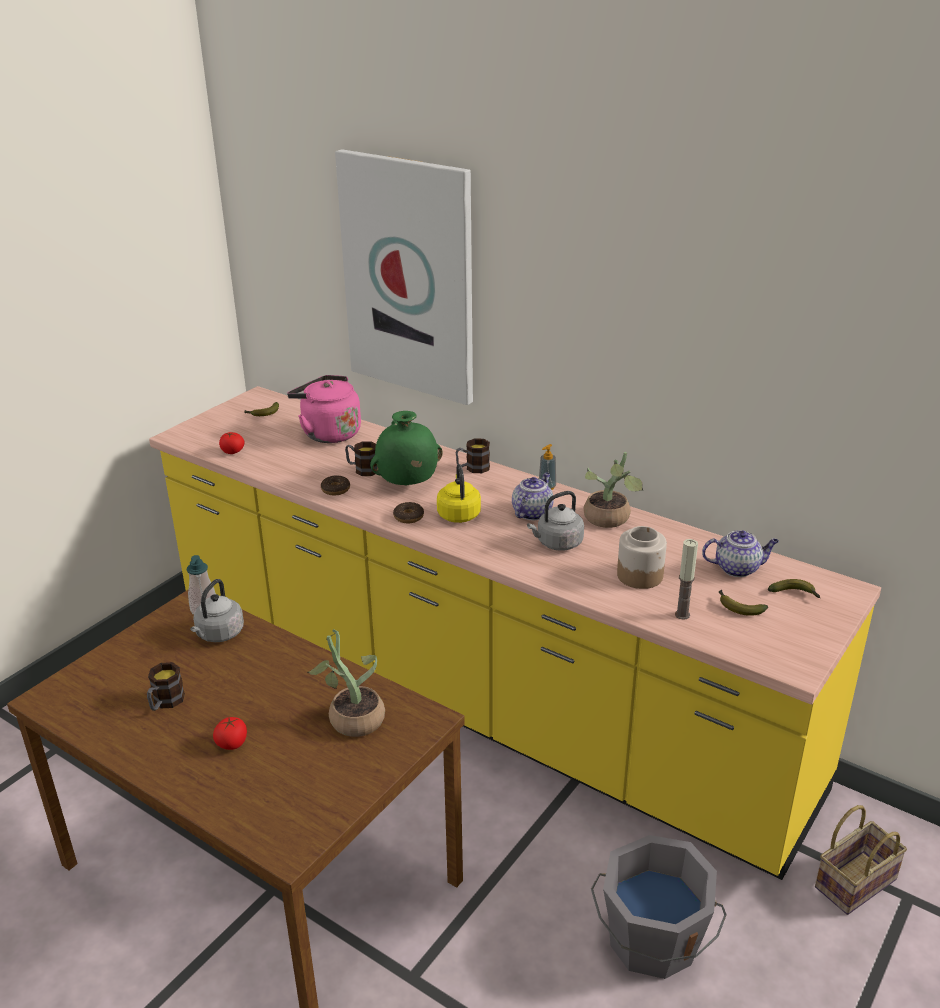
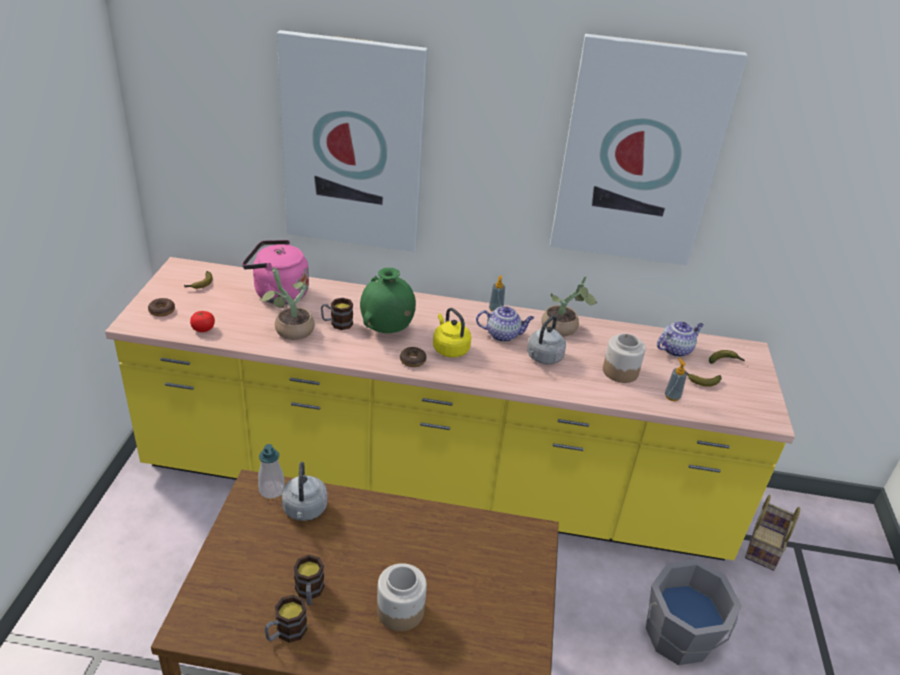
camera: 30 degrees left, 5 degrees up
(232, 743) = (400, 611): tomato -> jar
(335, 489) = (330, 348): donut -> donut (162, 311)
(351, 718) = (477, 553): potted plant -> potted plant (289, 330)
(473, 468) = (426, 304): mug -> mug (286, 633)
(532, 512) = (503, 335): teapot -> teapot turned 90 degrees clockwise
(682, 615) = (672, 396): candle -> soap dispenser
(698, 307) = (639, 155): none -> picture

